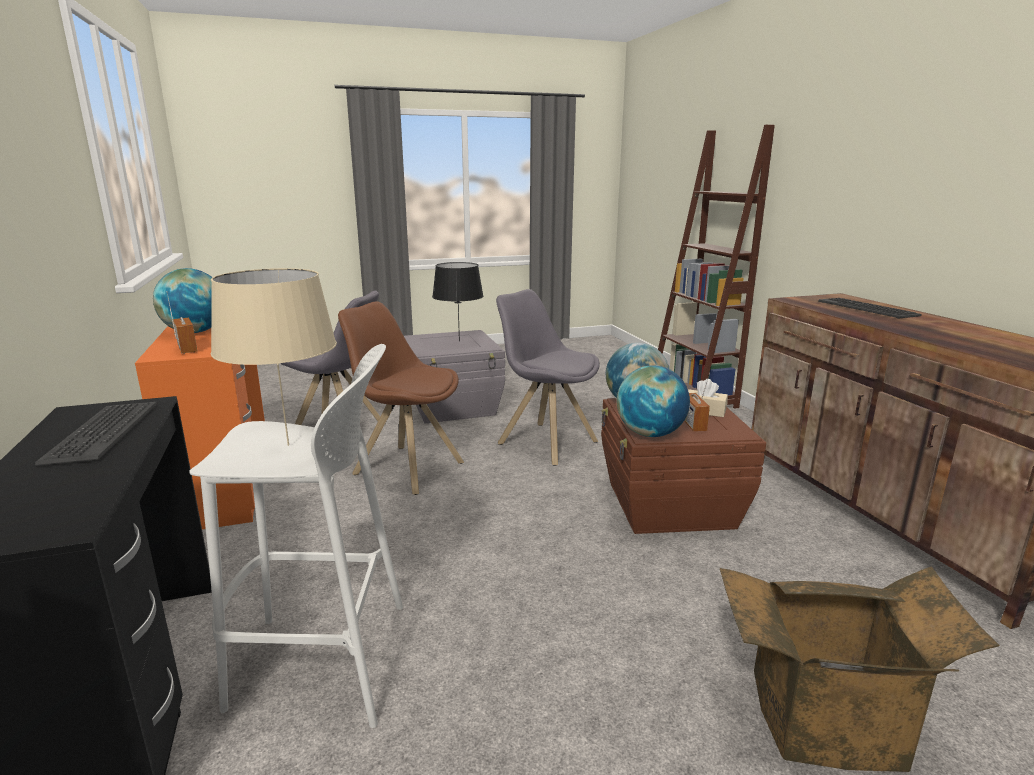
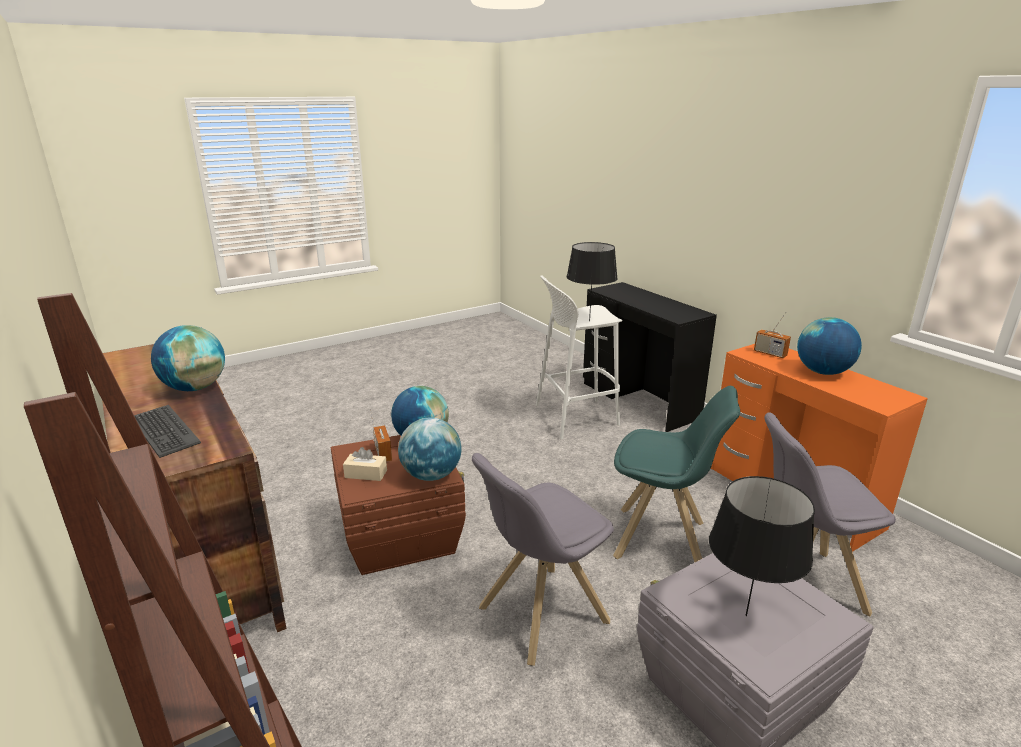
camera: 165 degrees right, 5 degrees up
(102, 432) = (663, 308): keyboard -> none
(289, 445) = (589, 321): beige table lamp -> black table lamp
(407, 468) = (661, 539): brown chair -> turquoise chair
(546, 442) = (541, 614): grey chair -> grey chair turned 120 degrees clockwise
(824, 722) = (358, 428): cardboard box -> none
(907, 329) = (195, 388): none -> globe

